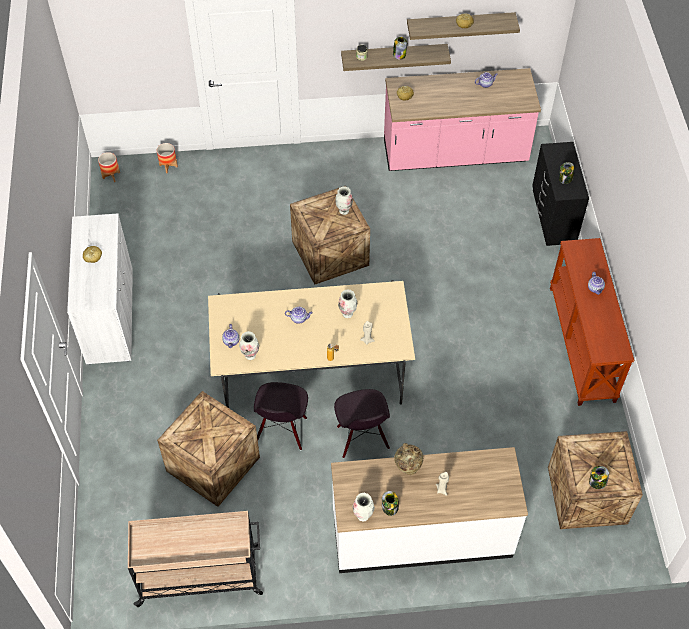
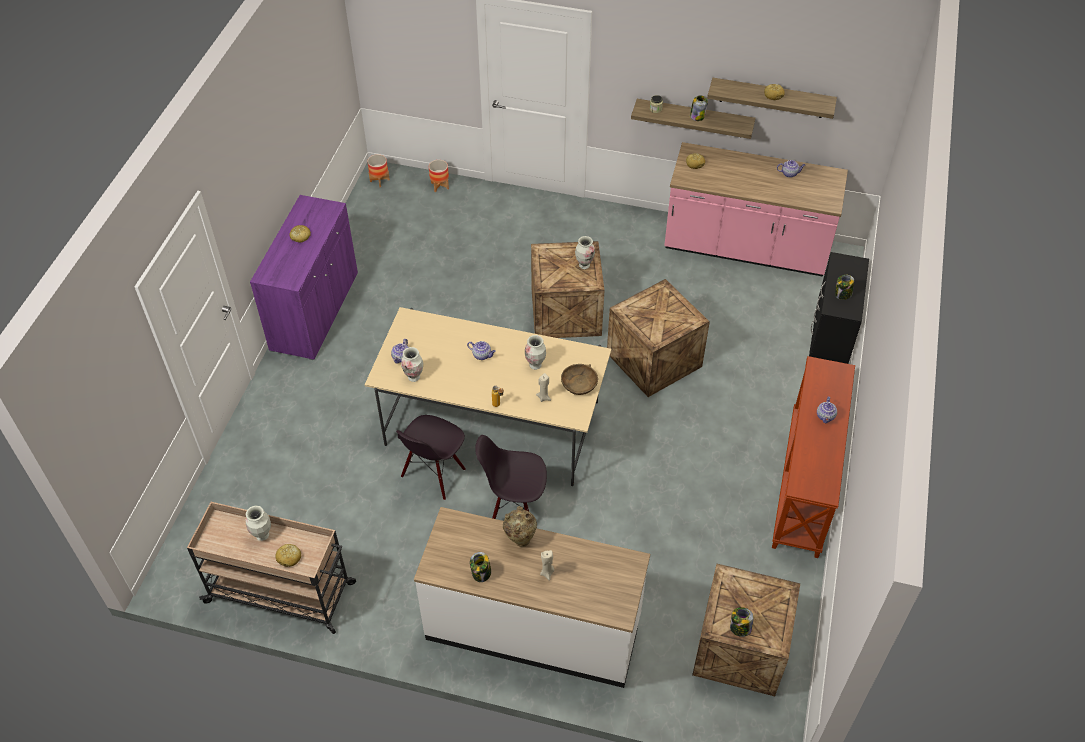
camera: 20 degrees right, 5 degrees down
(110, 316) = (315, 312): white cabinet -> purple cabinet
(211, 464) = (346, 485): crate -> crate (652, 359)
(217, 546) = (289, 558): none -> bread
(362, 438) = (514, 507): black chair -> black chair turned 90 degrees clockwise
(363, 516) = (448, 572): vase -> vase (262, 535)
(390, 319) = (579, 383): none -> brown bowl

